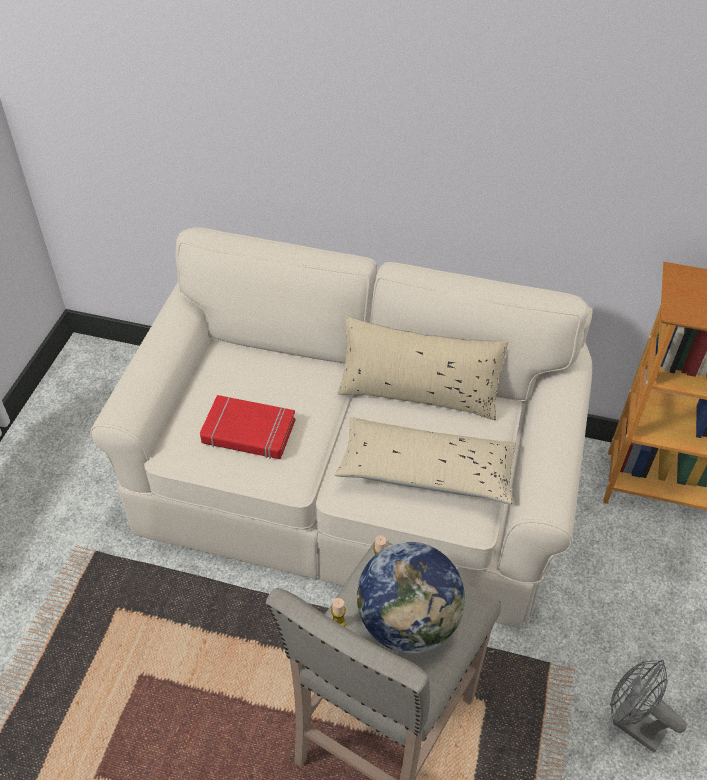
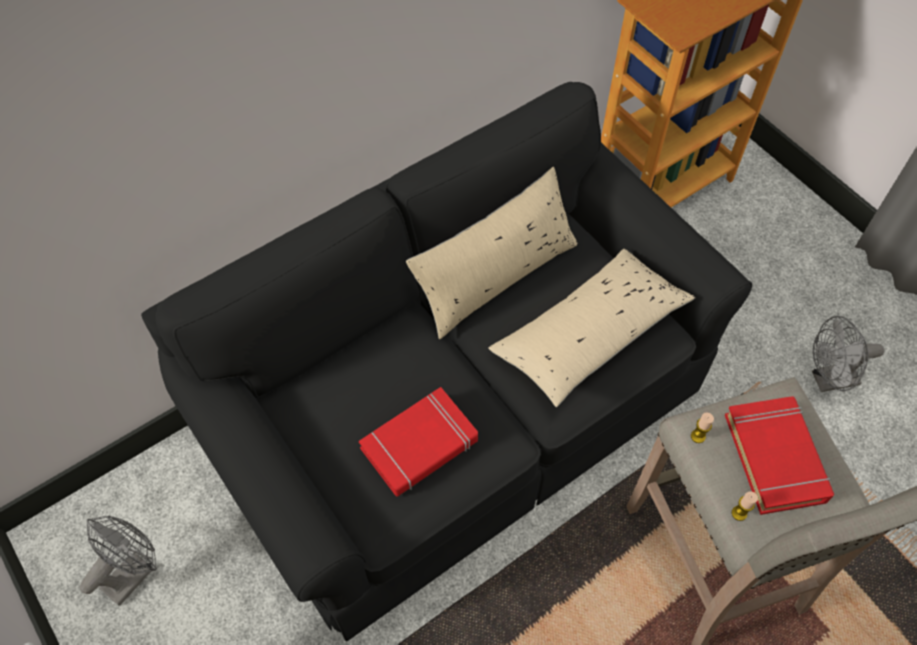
camera: 50 degrees left, 10 degrees up
(95, 401) = (133, 572): none -> grey fan
(353, 485) = (458, 406): beige sofa -> black sofa
(408, 622) = (775, 458): globe -> red book

